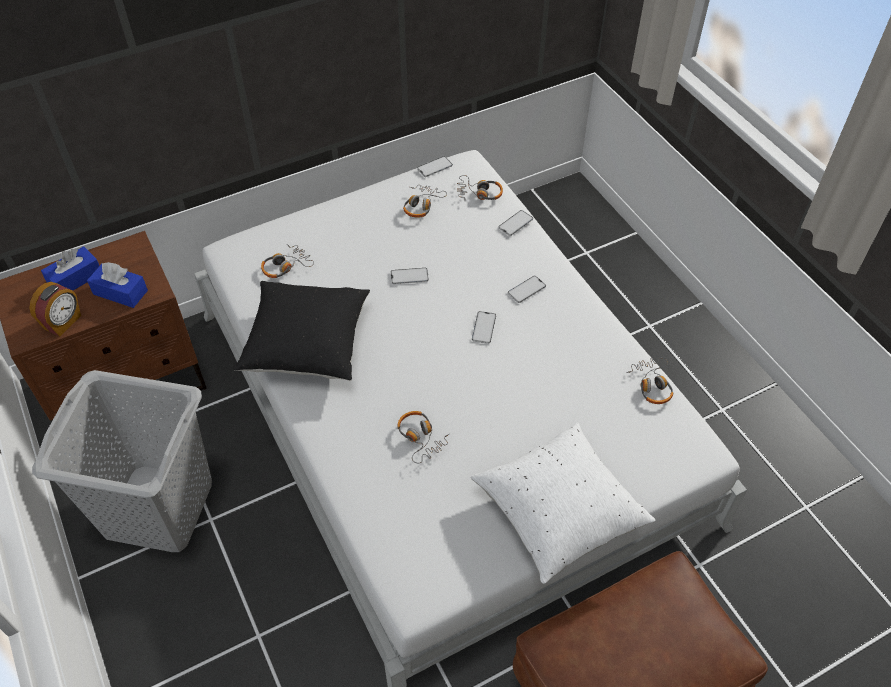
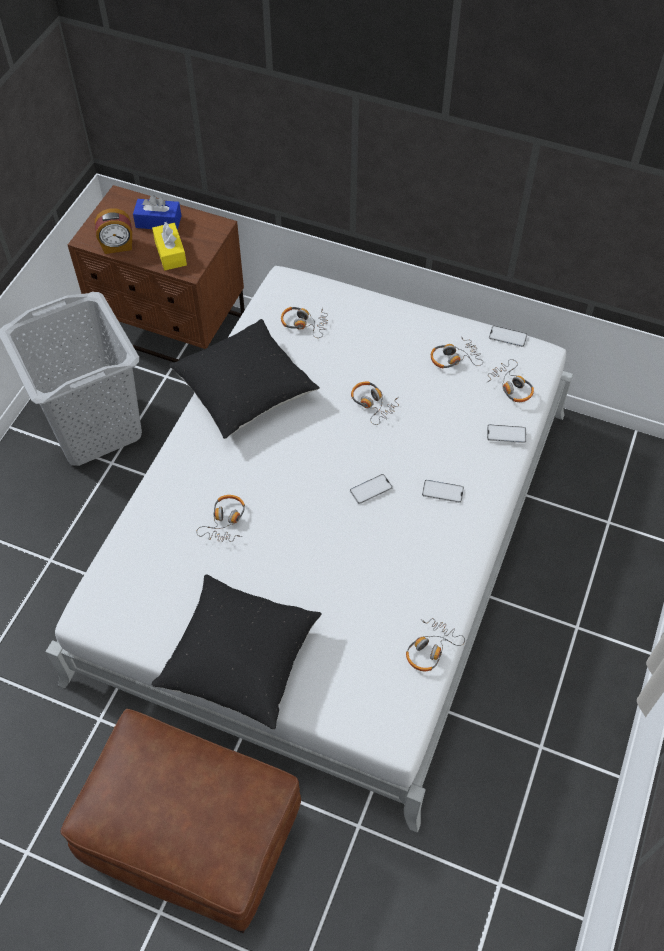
camera: 50 degrees right, 5 degrees up
(120, 292) = (170, 253): blue tissue box -> yellow tissue box
(409, 276) = (372, 404): phone -> headphones
(558, 512) = (240, 660): white pillow -> black pillow

